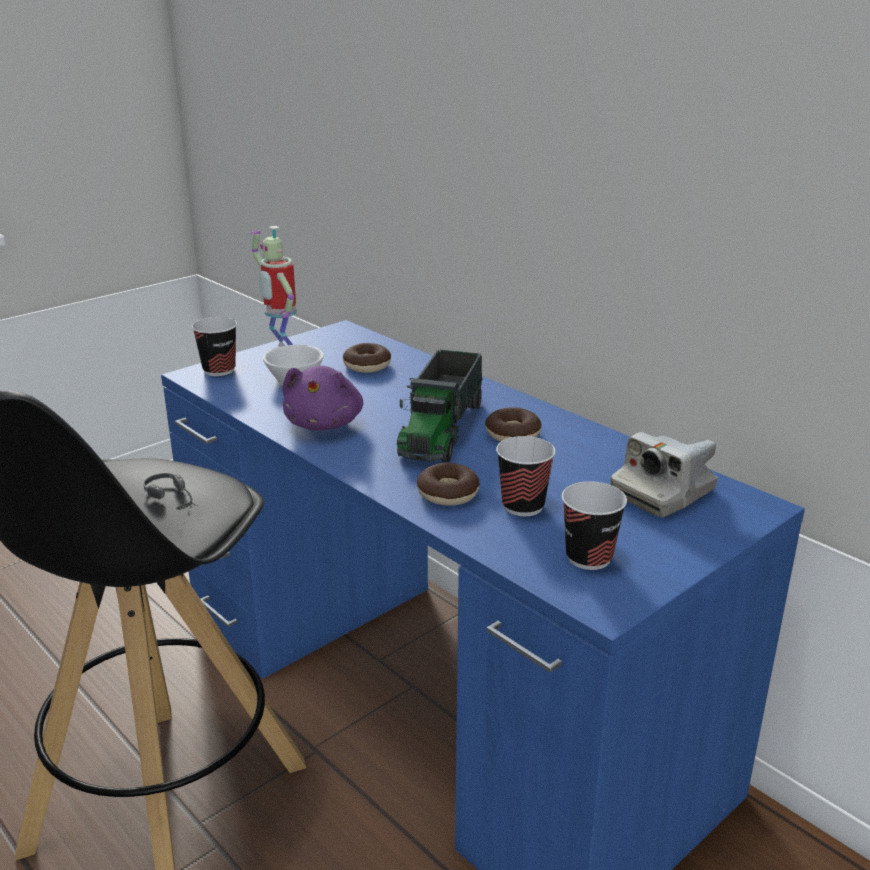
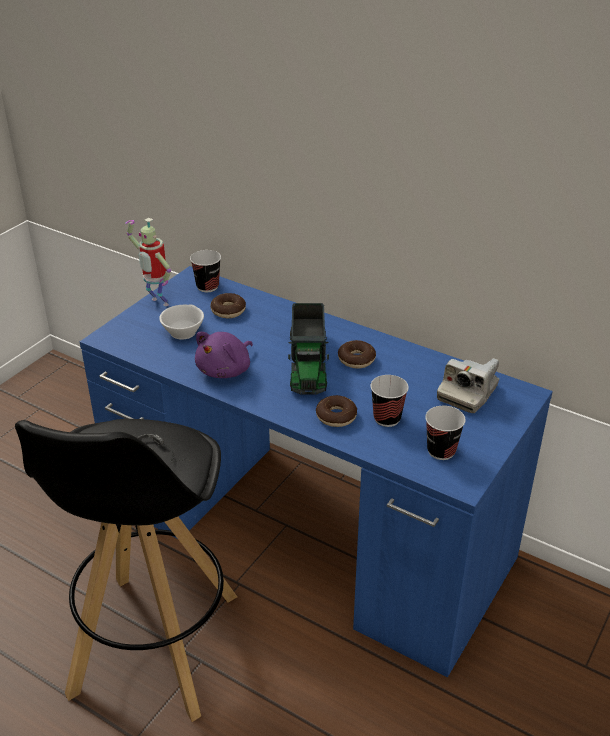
camera: 15 degrees left, 10 degrees up
(219, 370) = (121, 331): cup -> cup (207, 287)
(325, 423) = (226, 370): purple plush toy -> purple plush toy turned 45 degrees clockwise

